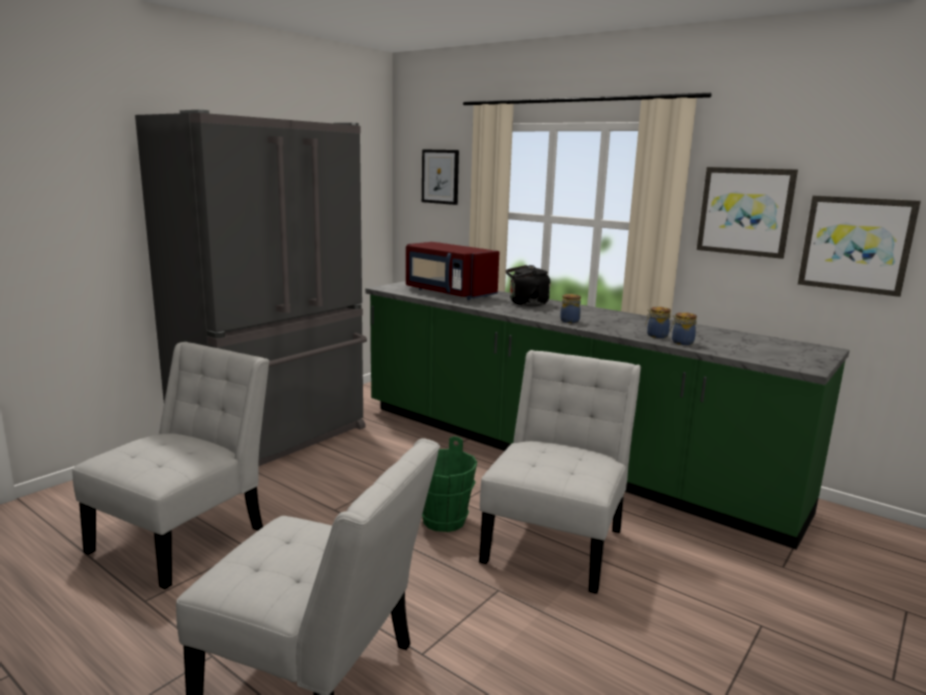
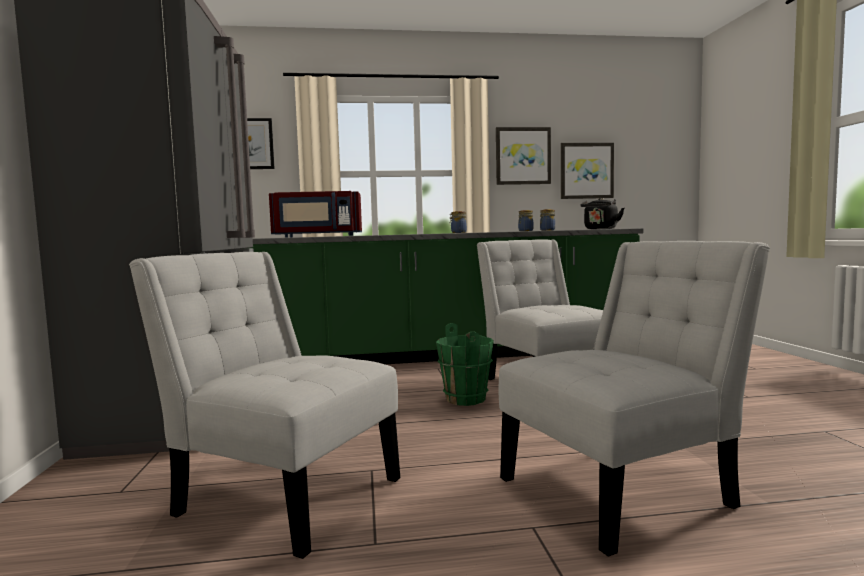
camera: 45 degrees left, 10 degrees down
(185, 536) = (282, 493): white chair -> white chair turned 45 degrees counterclockwise
(526, 304) = (395, 234): black kettle -> black kettle (600, 229)

